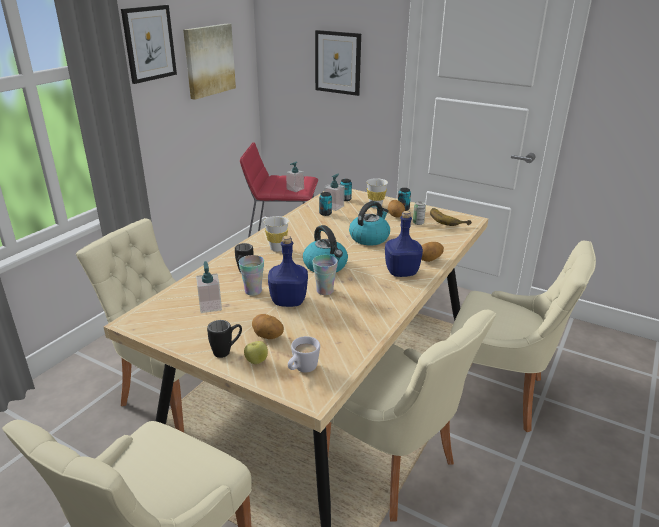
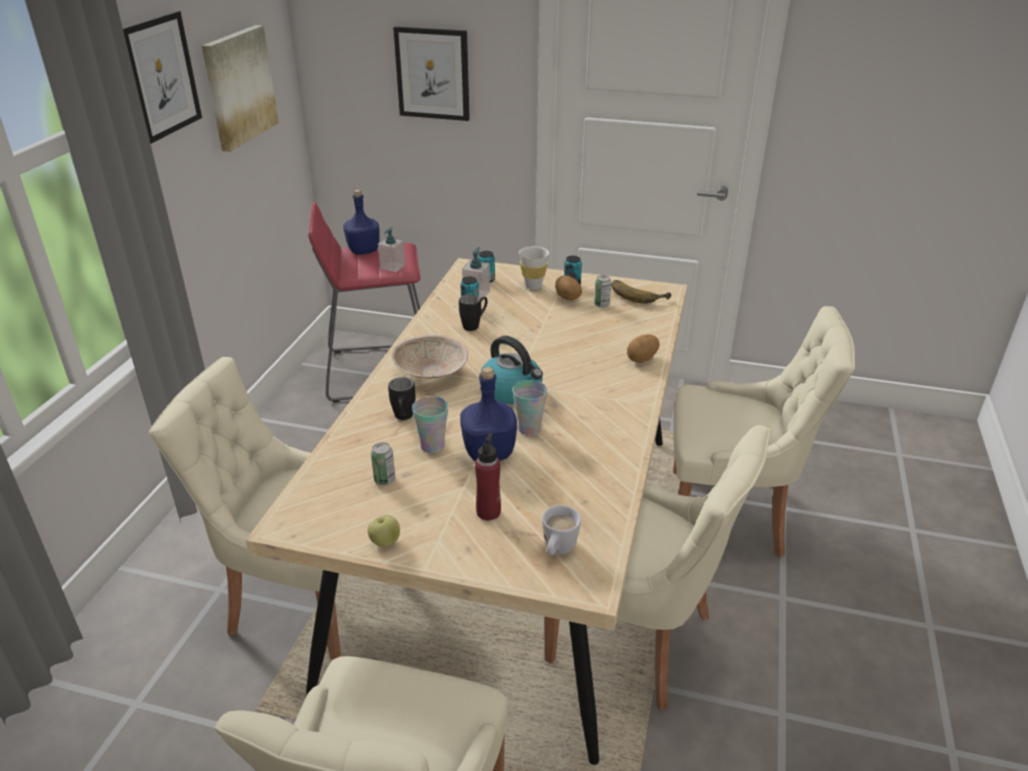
camera: 15 degrees left, 5 degrees up
(210, 306) = (384, 480): soap dispenser -> can
(227, 351) = (445, 543): black mug -> black mug (475, 325)
(256, 361) = (492, 550): apple -> apple (385, 542)
(267, 337) = (488, 512): potato -> red bottle
(277, 248) = (431, 373): white cup -> beige bowl
(369, 238) = (549, 337): kettle -> none
(402, 272) = (616, 383): blue bottle -> blue bottle (364, 250)

